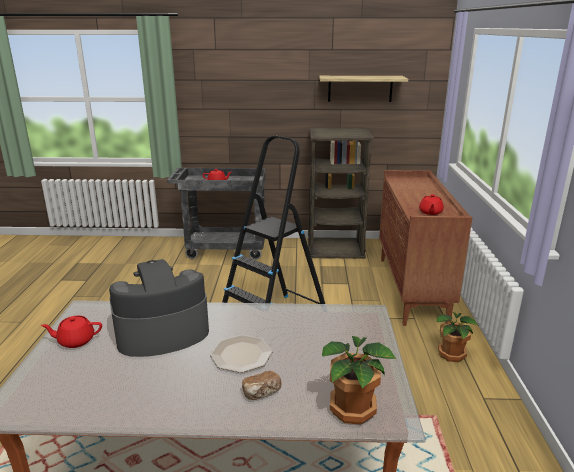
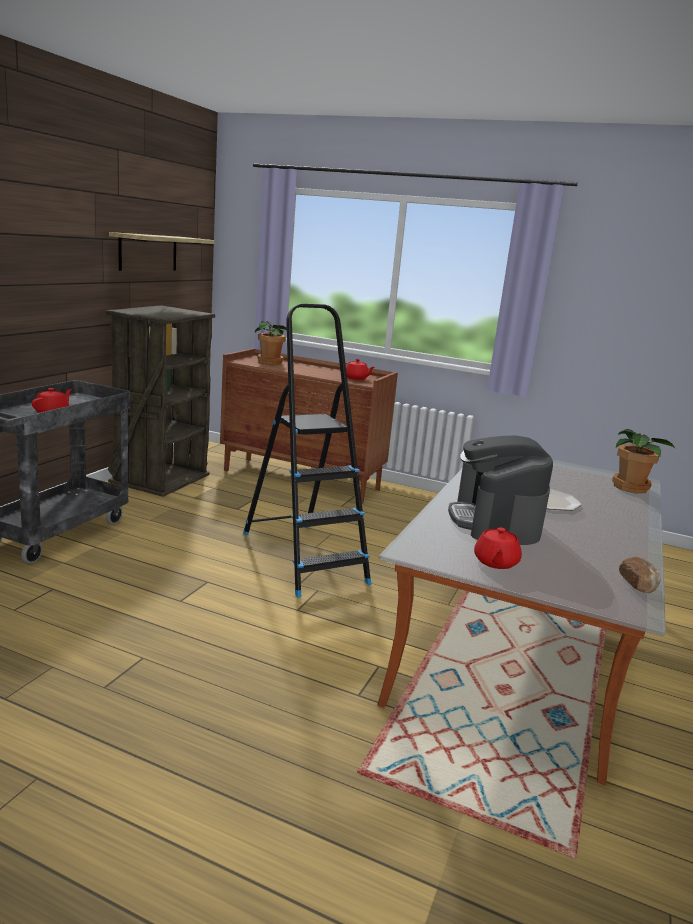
camera: 70 degrees left, 5 degrees down
(262, 393) = (609, 506): bread -> bread (638, 584)
(452, 355) = (422, 503): potted plant -> potted plant (271, 362)

